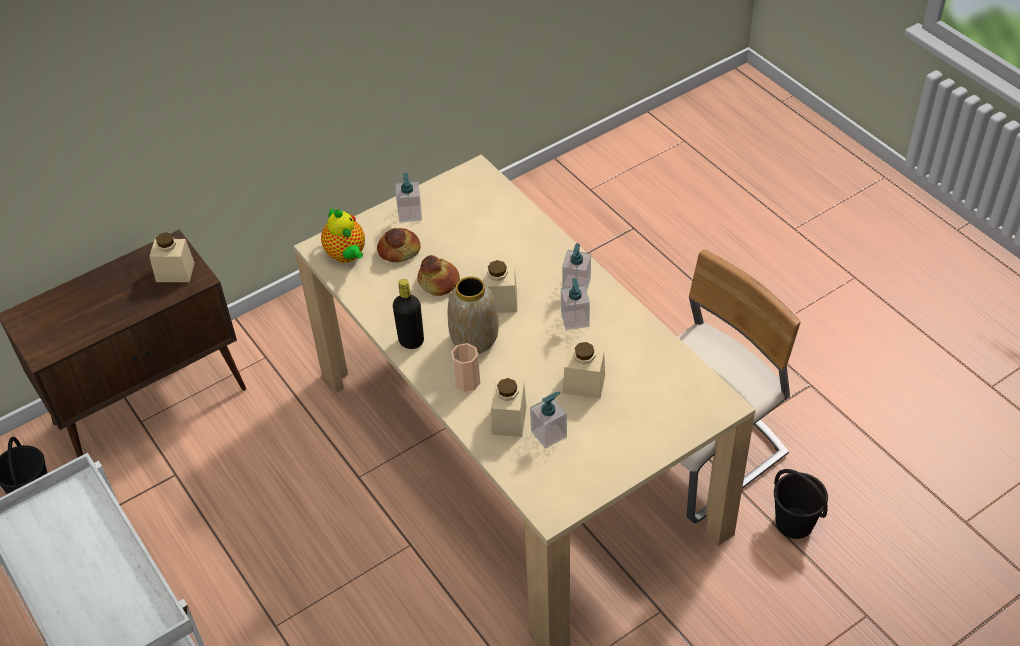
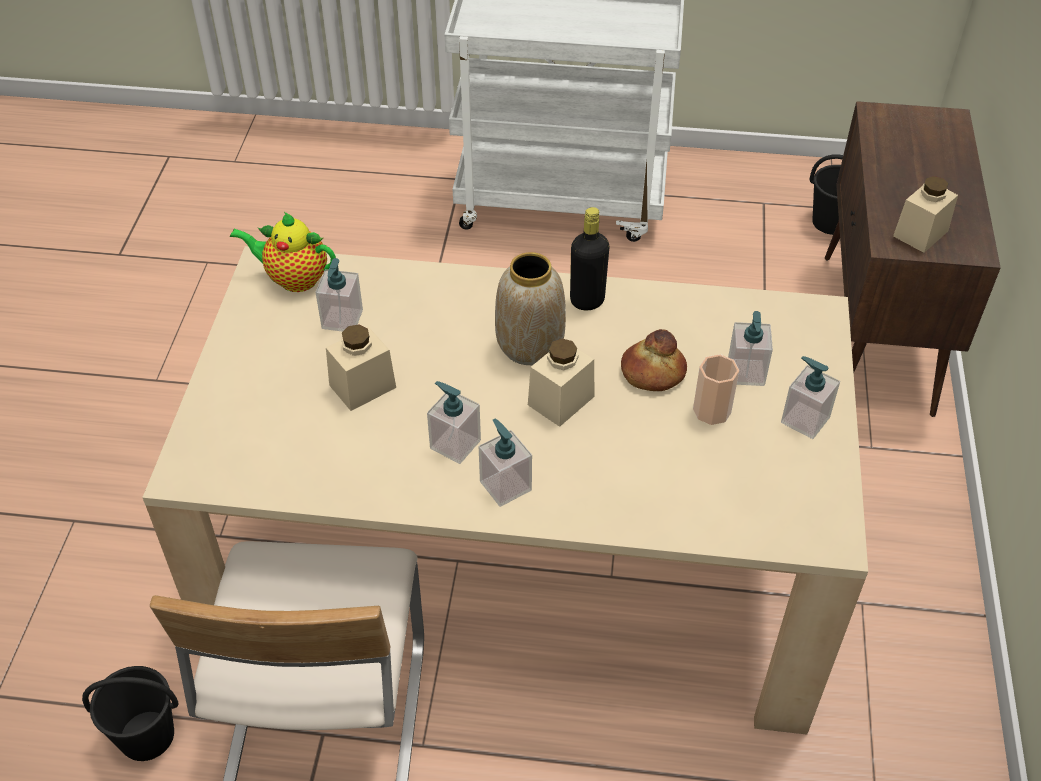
camera: 130 degrees right, 0 degrees up
(347, 255) = (782, 326): teapot -> teapot (293, 279)
(399, 250) = (746, 372): bread -> soap dispenser
(467, 381) = (481, 306): cup -> cup (712, 411)
(509, 420) = (396, 304): beige jar -> none

